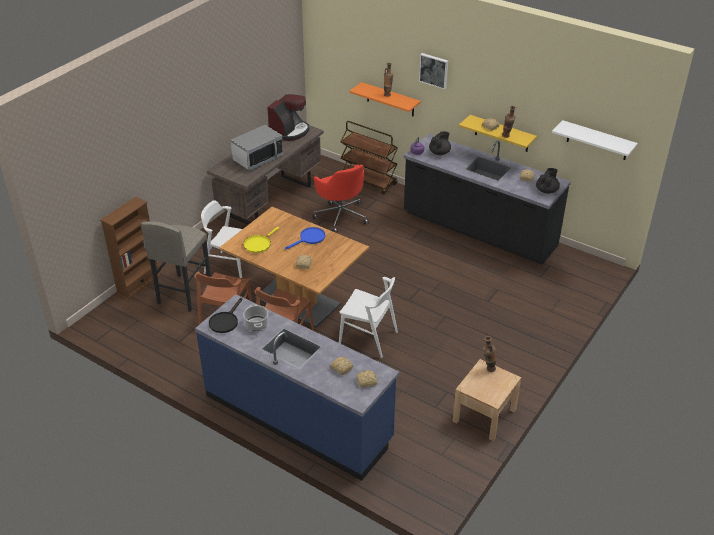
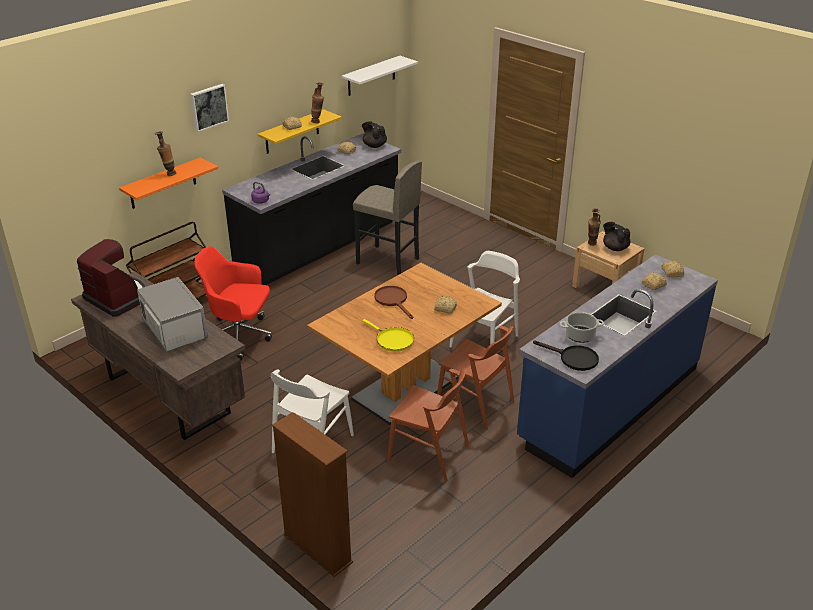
camera: 80 degrees left, 5 degrees down
(184, 293) = (356, 495): grey stool -> grey stool (387, 261)
(309, 239) = (393, 300): blue frying pan -> brown frying pan
(341, 215) = (239, 336): red office chair -> red office chair turned 150 degrees counterclockwise
(439, 152) = (269, 188): black teapot -> black teapot (615, 248)

